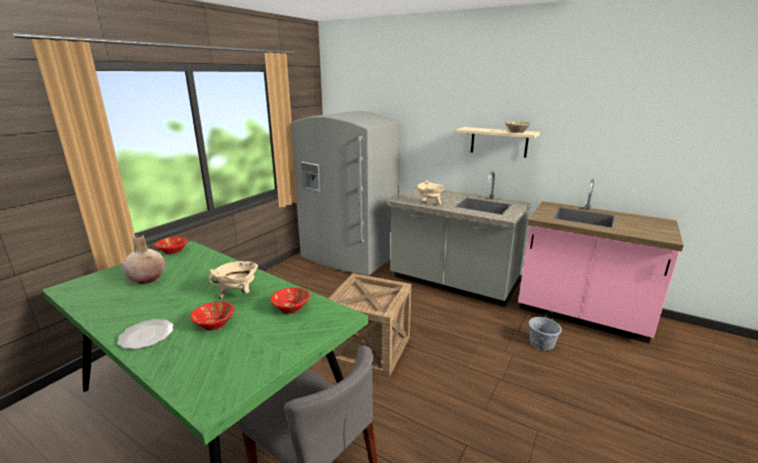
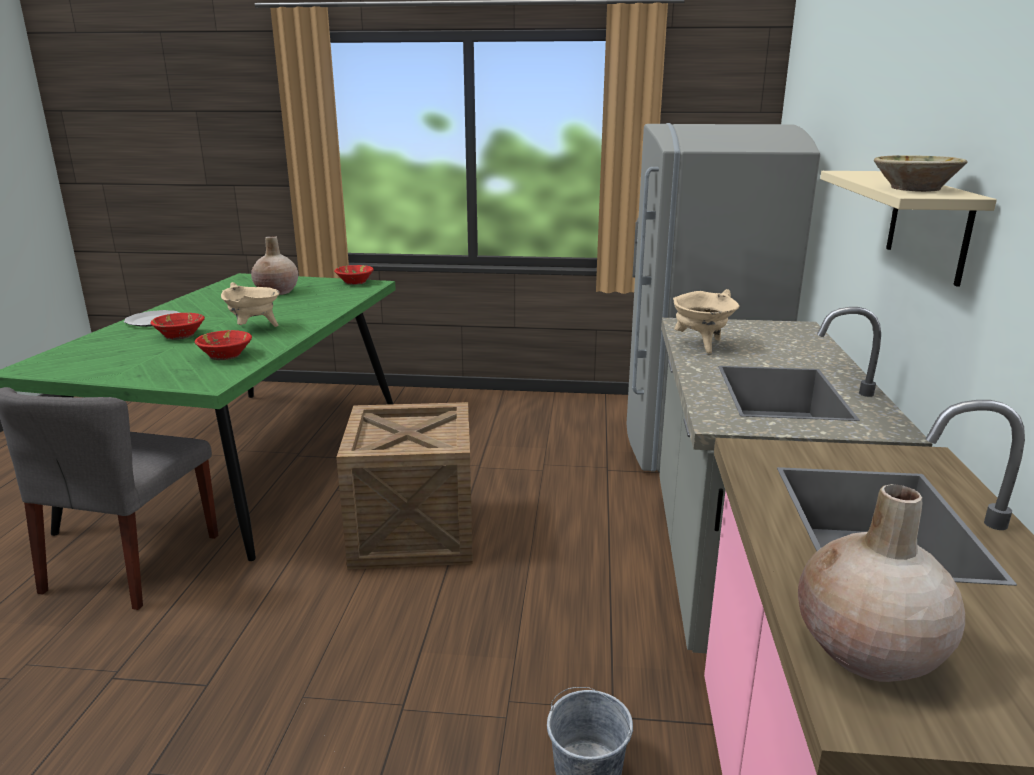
camera: 65 degrees right, 0 degrees up
(647, 233) = (868, 652): none -> beige vase

